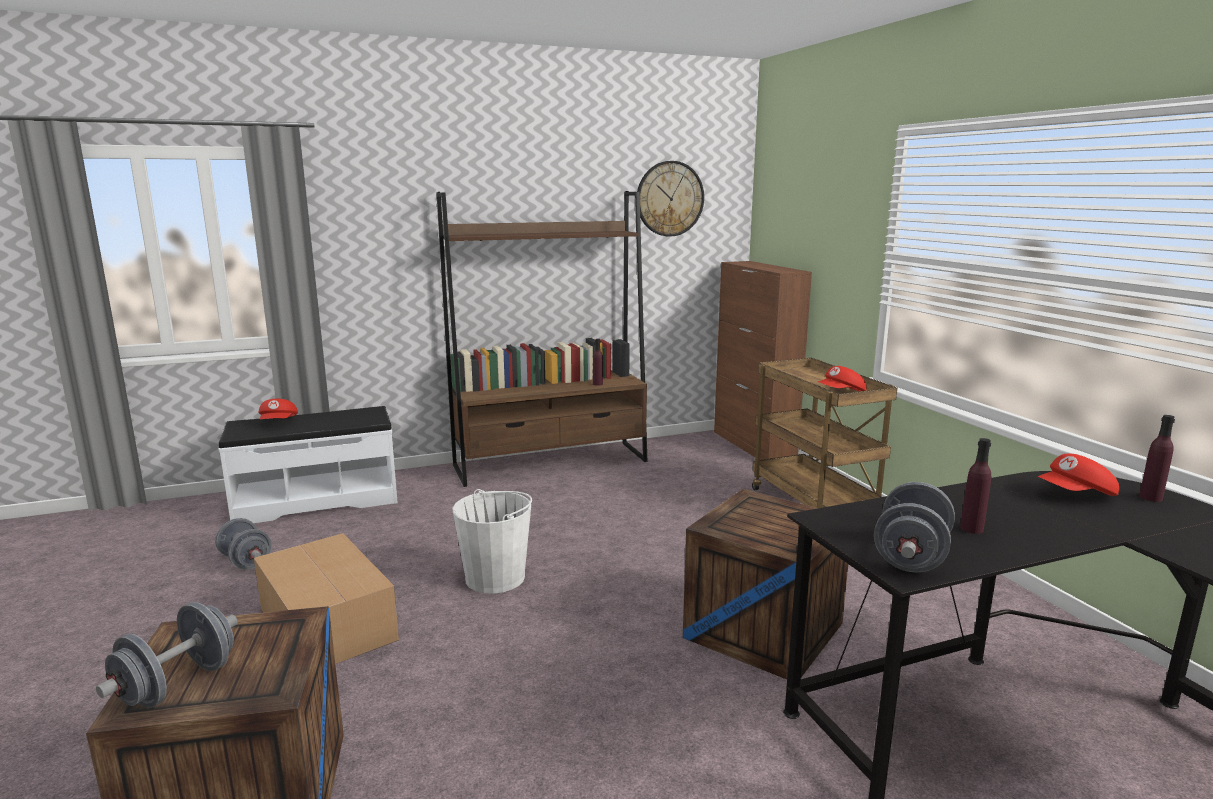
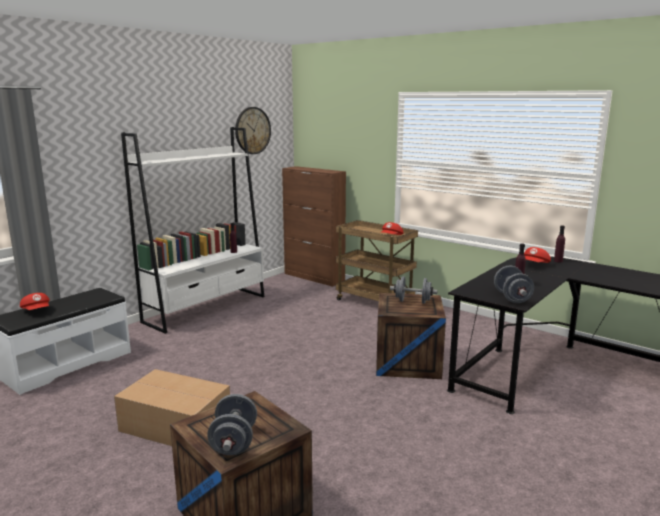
camera: 30 degrees left, 0 degrees up
(246, 561) = (65, 410): grey dumbbell -> grey dumbbell (412, 301)
(496, 577) = (248, 375): white bucket -> none
(551, 463) = (206, 309): brown bookcase -> white bookcase

